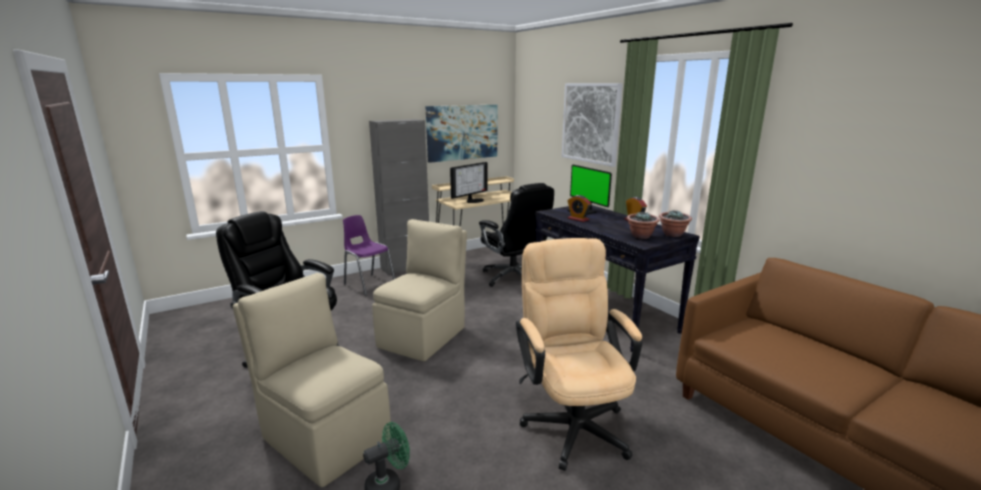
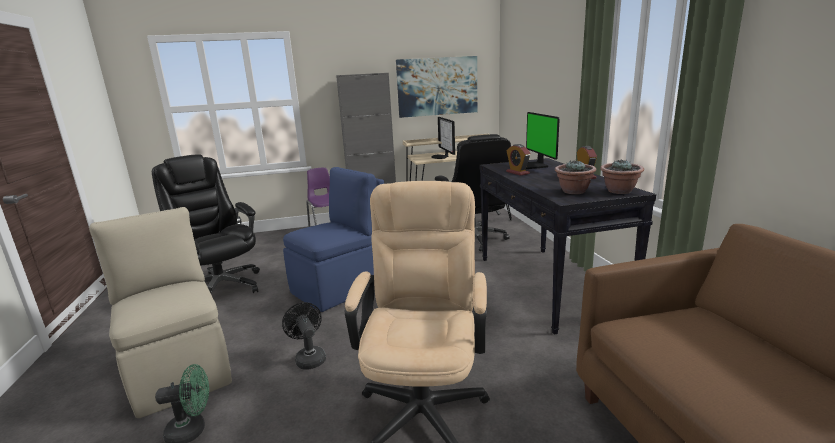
camera: 20 degrees right, 0 degrees up
(424, 336) = (340, 287): beige chair -> blue chair
(446, 404) = (309, 358): none -> black fan
(473, 200) = (441, 156): monitor -> monitor turned 105 degrees clockwise
(590, 123) = (560, 65): picture -> none

